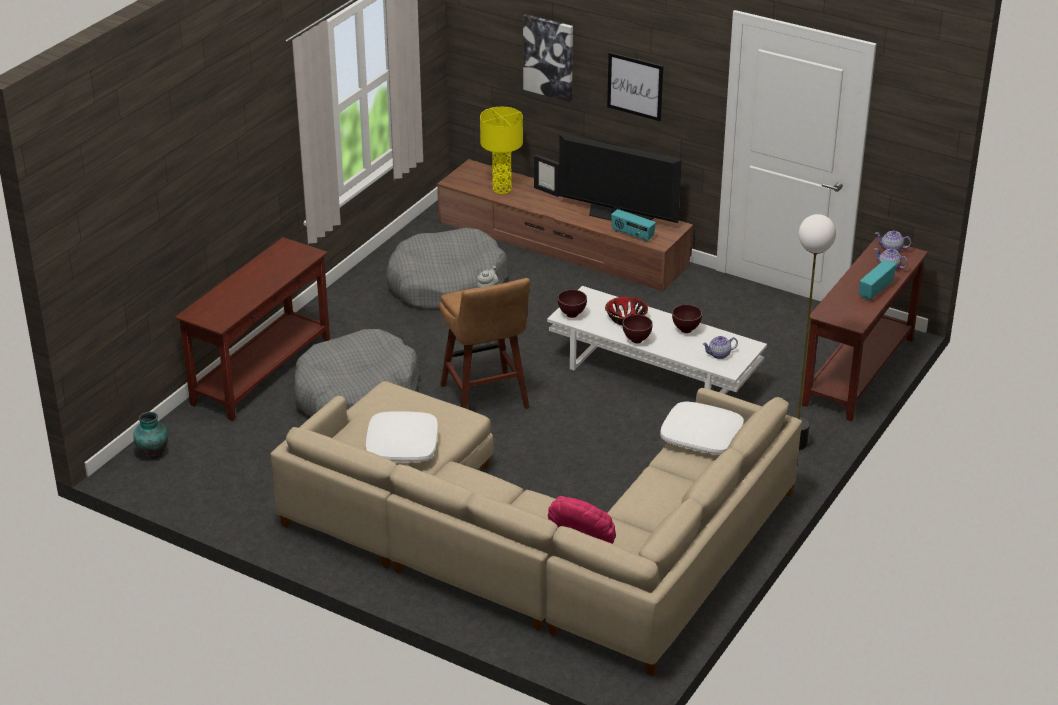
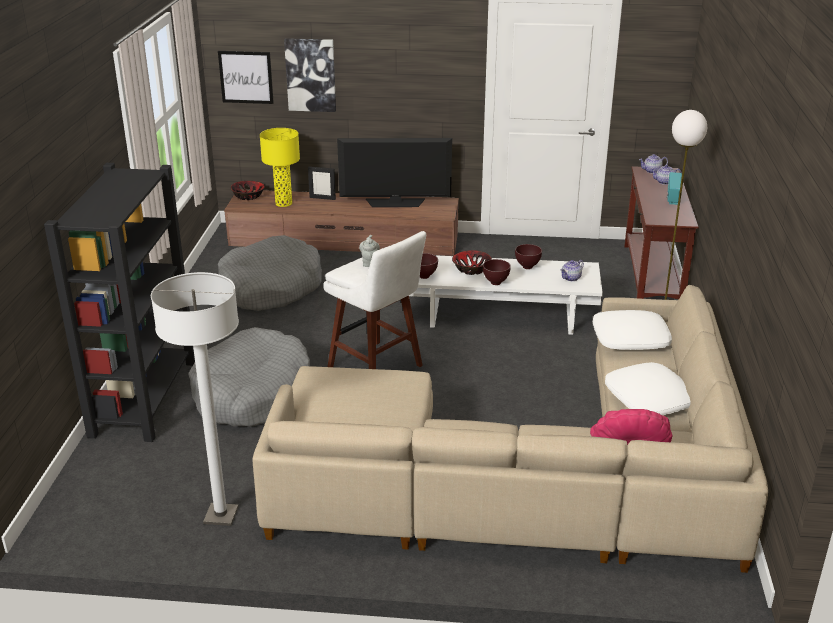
camera: 25 degrees left, 5 degrees down
(153, 452) = (72, 505): vase -> none
(260, 496) = (221, 516): none -> white floor lamp
(262, 371) = (144, 397): brown console table -> black bookcase
(401, 445) = (373, 417): white pillow -> white pillow (648, 399)
(472, 171) = (248, 196): none -> bowl
(485, 399) = (377, 368): brown stool -> white stool
(632, 235) = (419, 213): radio -> none
(635, 86) = (397, 84): picture -> picture (246, 77)

